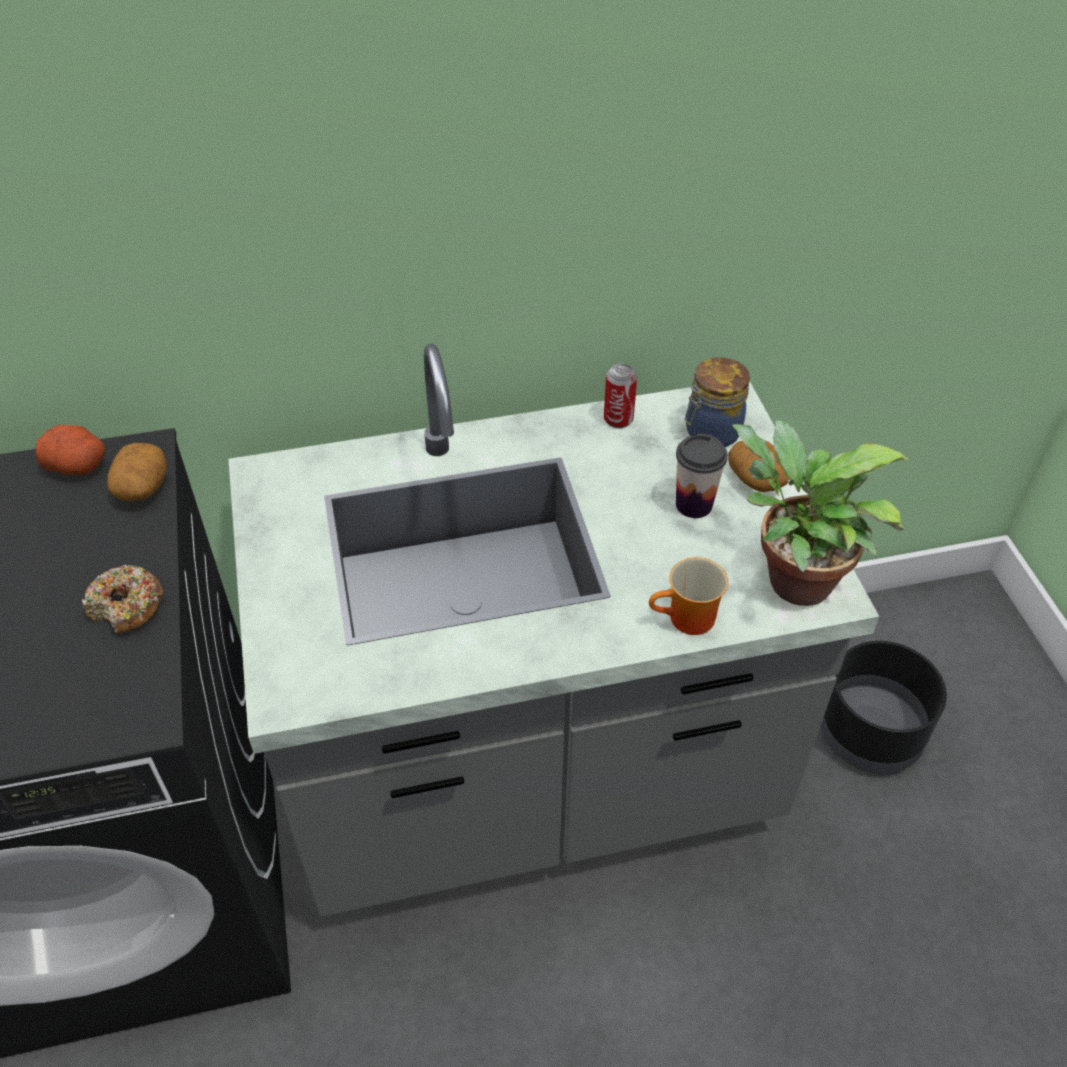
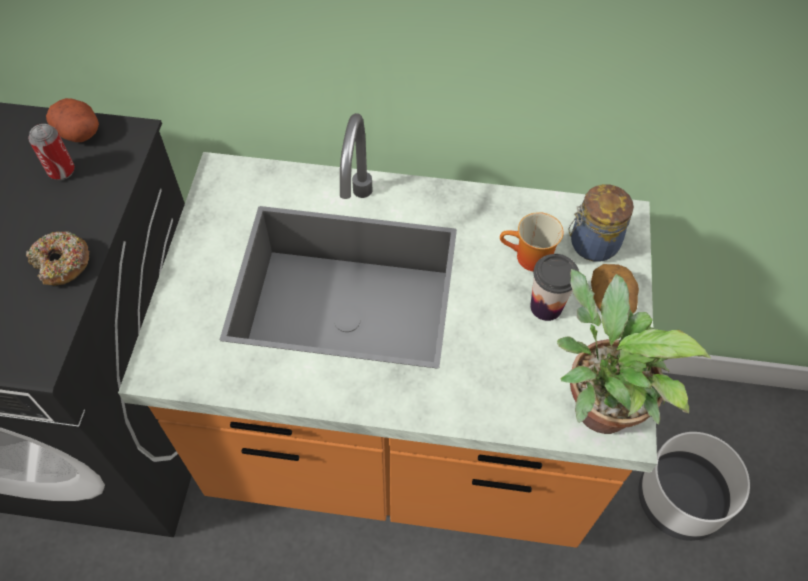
camera: 20 degrees right, 10 degrees up
(142, 487) = (116, 165): potato -> none
(533, 779) = (401, 442): grey counter -> orange counter
(618, 419) = (519, 208): can -> can (61, 171)
(688, 621) = (491, 412): mug -> mug (529, 259)
(871, 732) = (680, 499): black planter -> white planter

